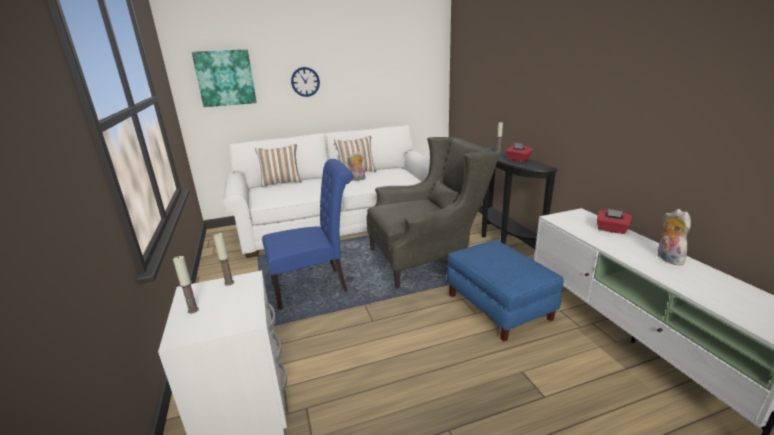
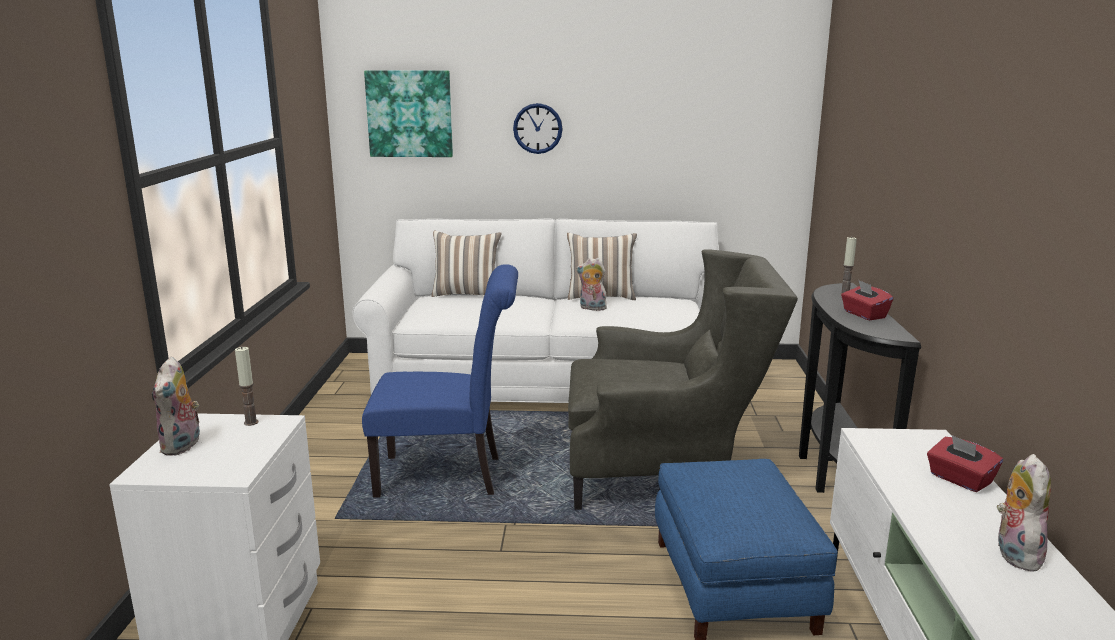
camera: 20 degrees right, 5 degrees down
(193, 310) = (183, 446): candle -> plush toy

